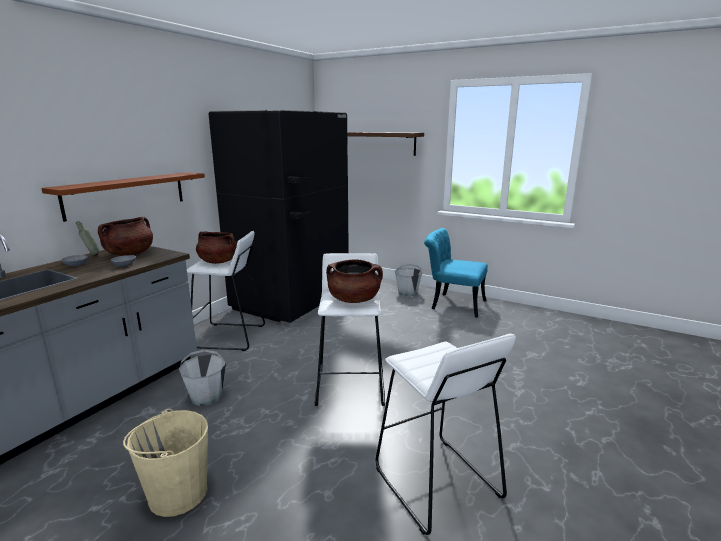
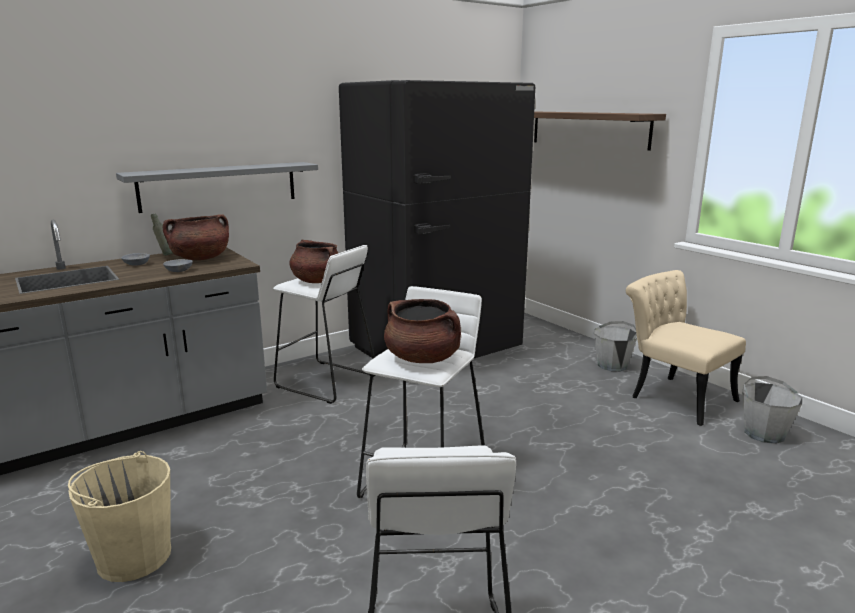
camera: 25 degrees right, 0 degrees up
(127, 194) = (219, 186): brown shelf -> grey shelf
(206, 397) = (246, 450): grey bucket -> grey bucket (764, 433)
(452, 304) = (673, 396): turquoise chair -> beige chair

